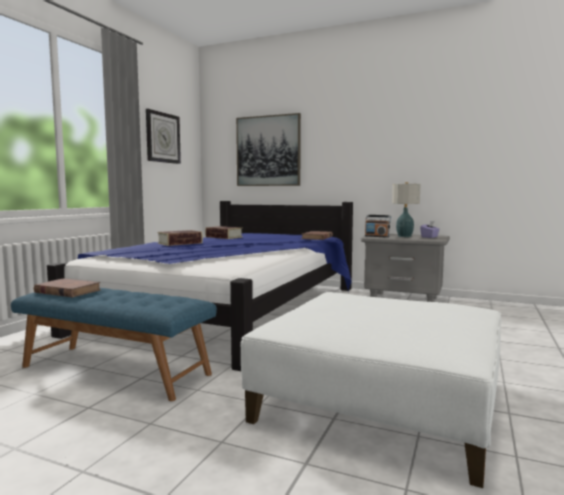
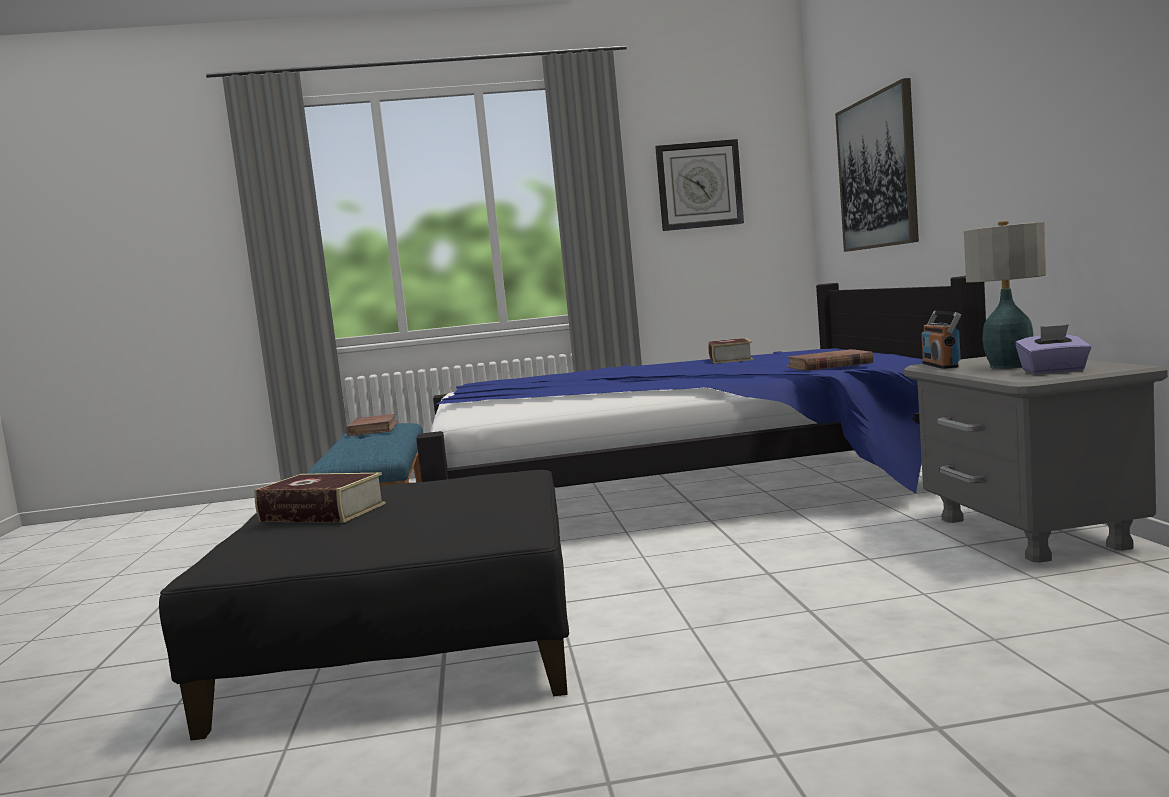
camera: 60 degrees right, 0 degrees up
(180, 243) = (596, 371): book -> book (322, 512)
(381, 401) = (406, 643): white ottoman -> black ottoman

